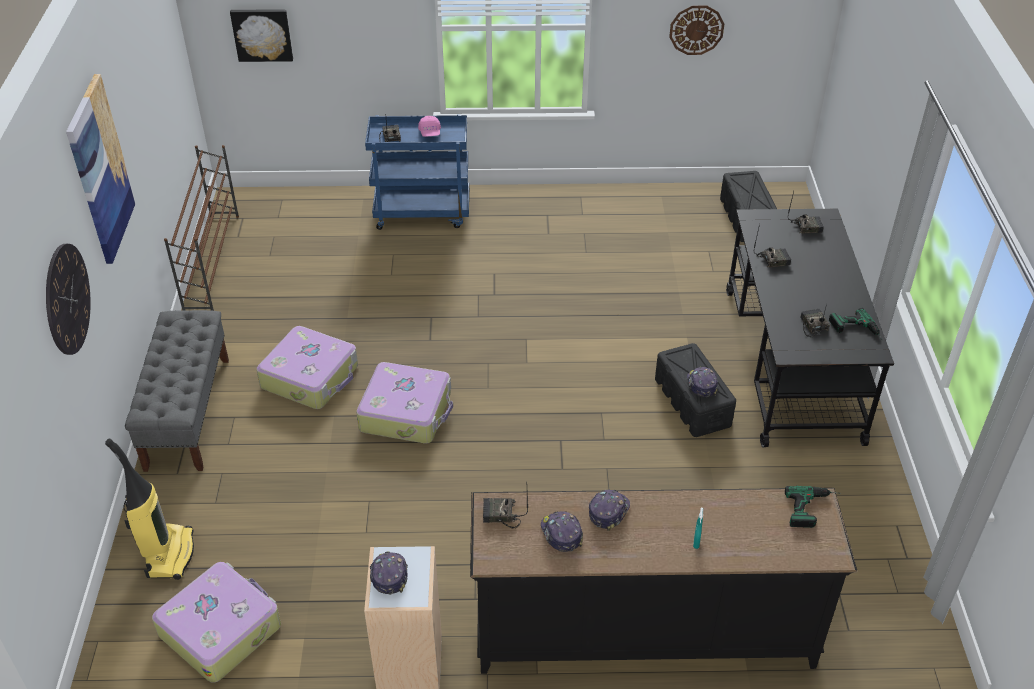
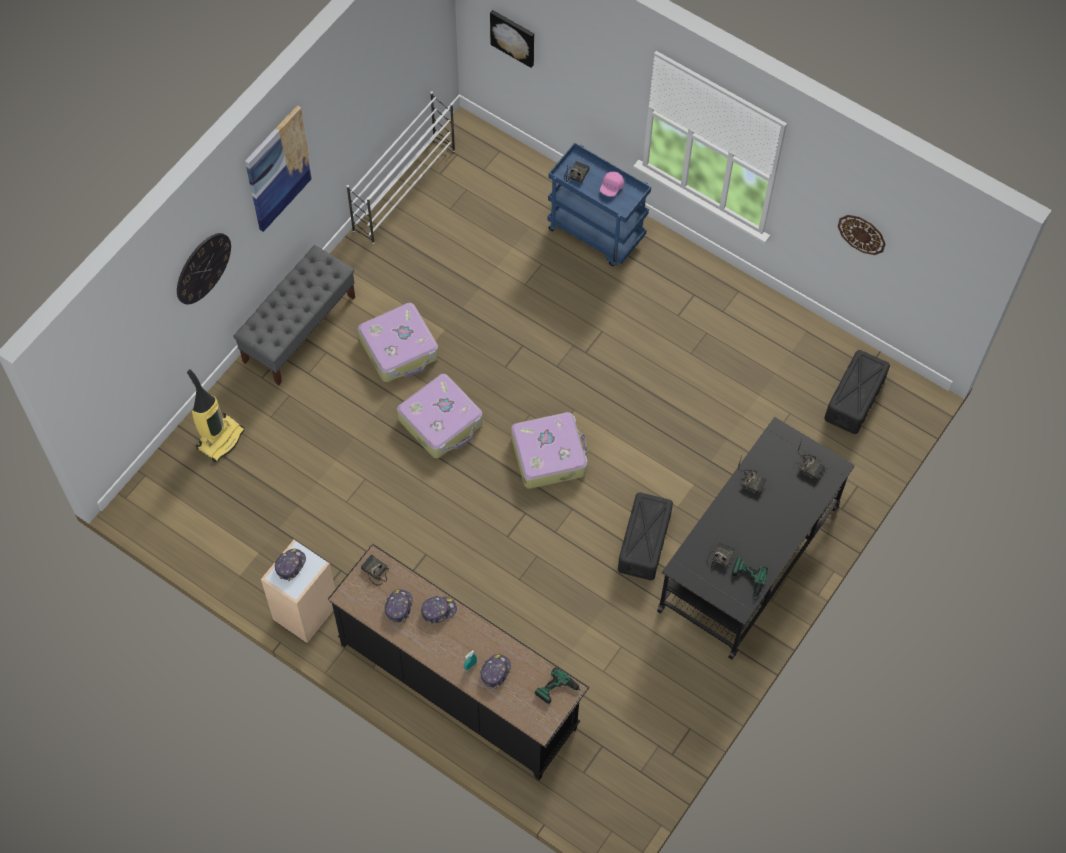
camera: 35 degrees right, 20 degrees up
(212, 261) = (405, 190): brown shoe rack -> white shoe rack
(221, 629) = (217, 513): suitcase -> suitcase (549, 455)
(701, 384) = (642, 539): cap -> cap (495, 671)

